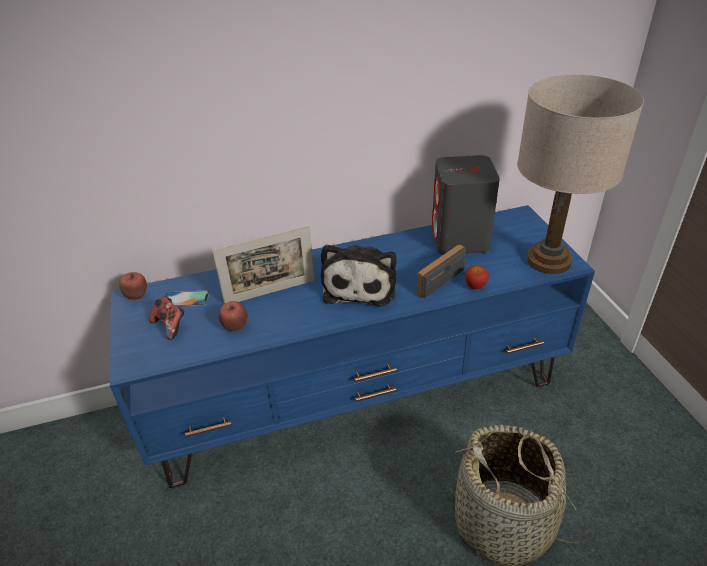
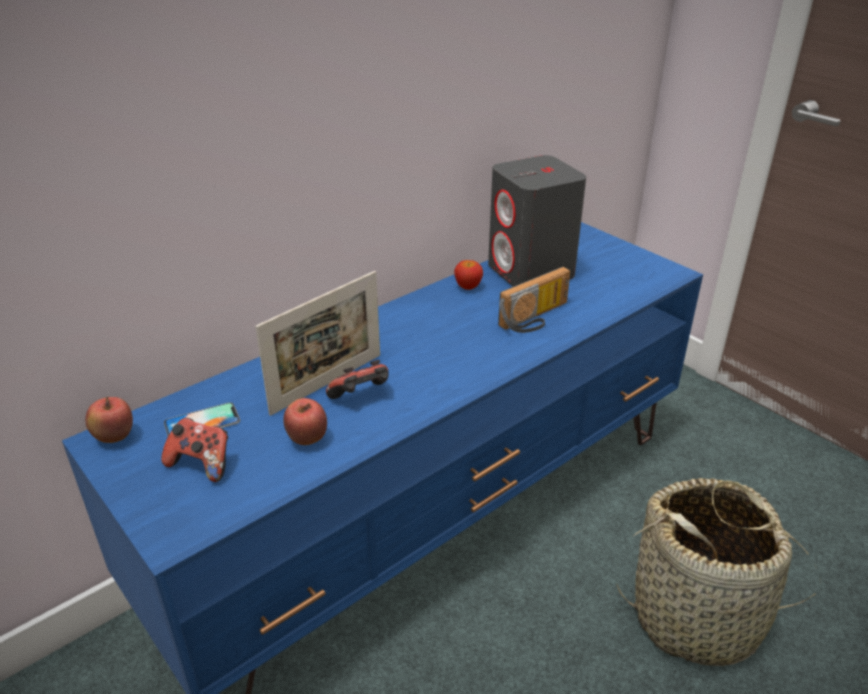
camera: 25 degrees left, 5 degrees down
(284, 307) = (361, 397): none -> game controller
(360, 285) = (445, 347): plush toy -> none
(437, 278) = (536, 318): radio -> radio turned 150 degrees counterclockwise
(475, 286) = (588, 317): apple -> apple (468, 286)
(548, 260) = (647, 273): beige table lamp -> none

